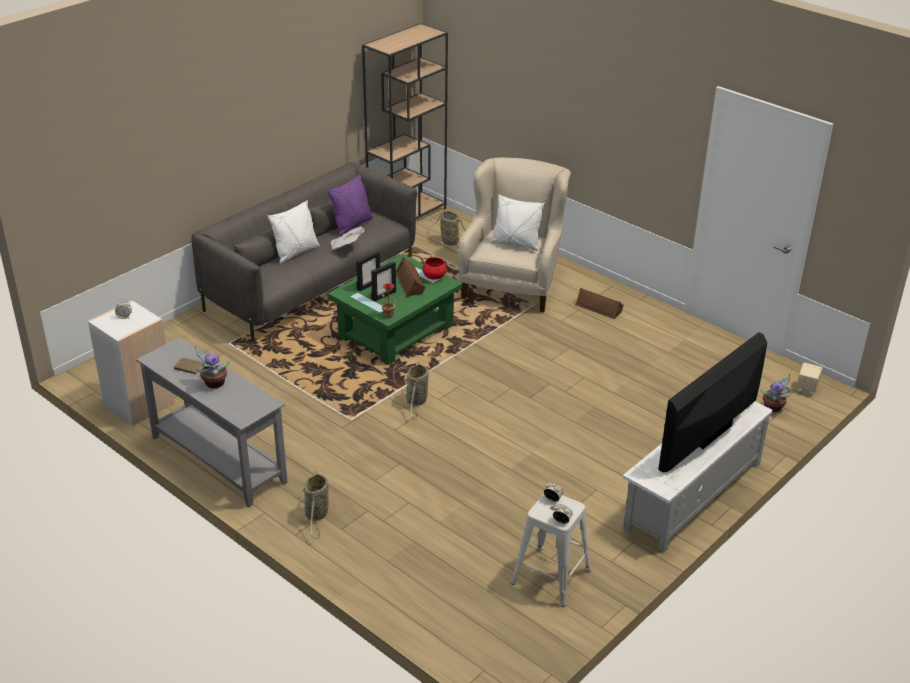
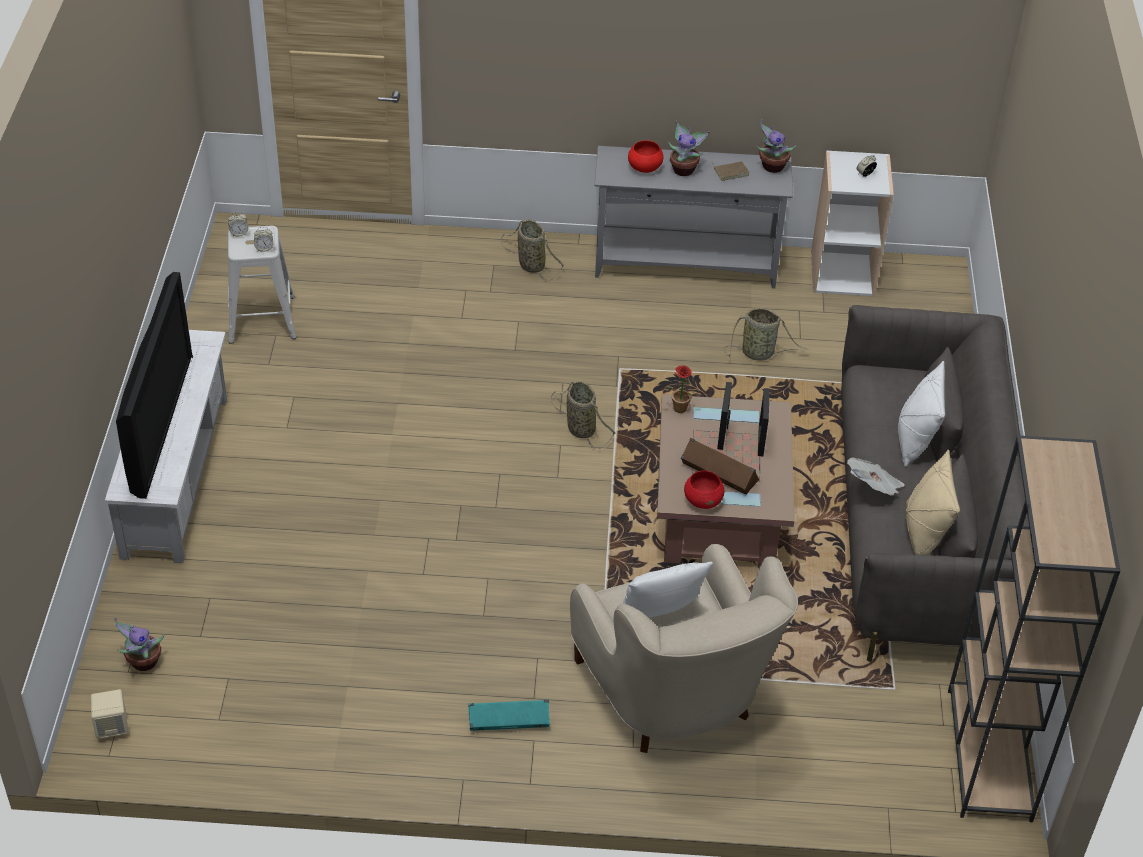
camera: 140 degrees right, 10 degrees up
(159, 358) = (771, 166): none -> potted plant
(236, 397) = (645, 168): none -> red bowl
(352, 225) = (923, 533): purple pillow -> beige pillow
(396, 331) = (719, 512): green coffee table -> brown coffee table
(448, 241) = (860, 733): basket -> basket (760, 353)
(599, 307) = (508, 721): brown speaker -> turquoise speaker

